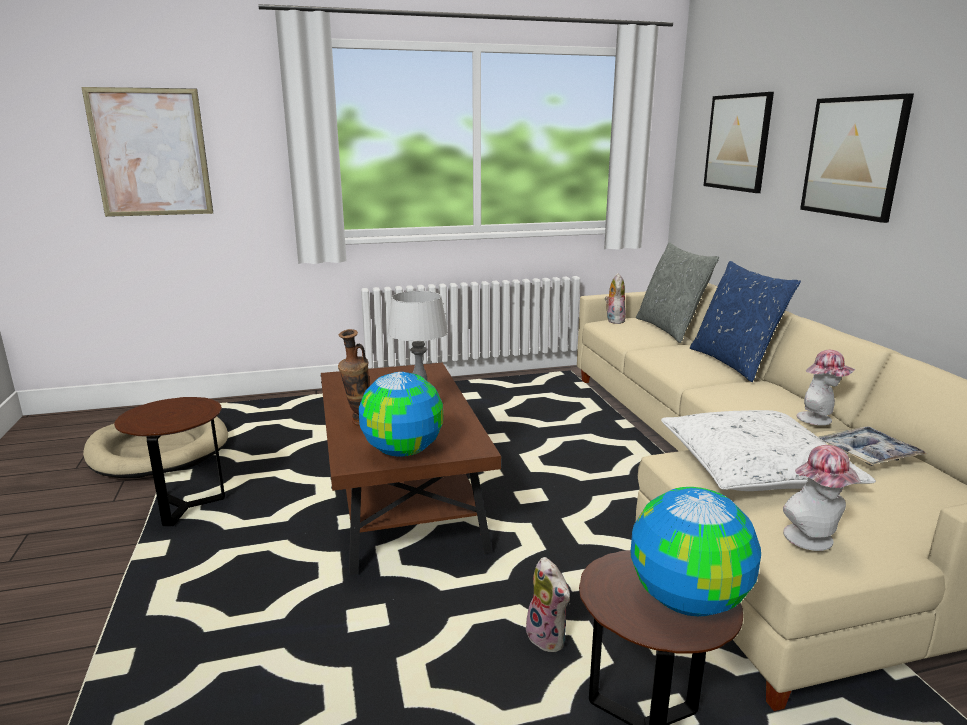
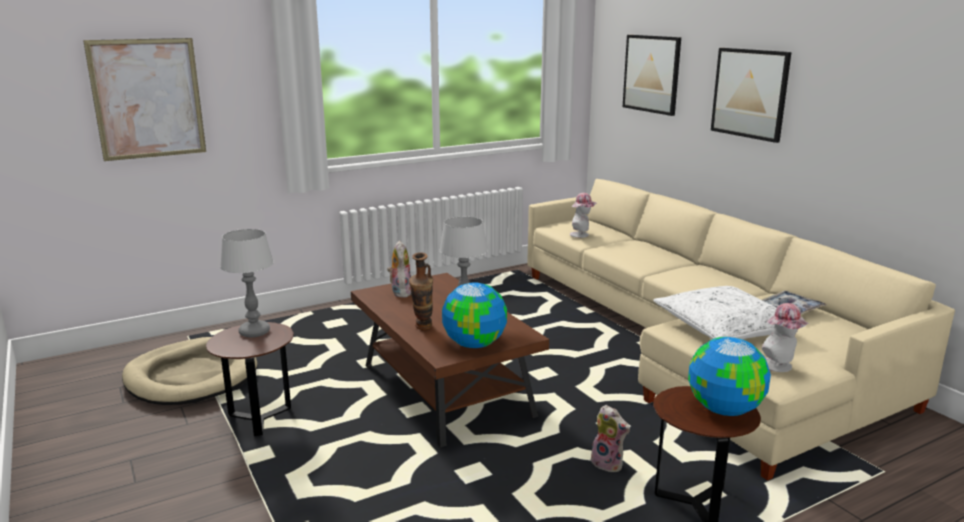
camera: 15 degrees left, 0 degrees up
(179, 407) = (254, 332): none -> table lamp
(614, 320) = (560, 224): plush toy -> plush toy (400, 292)
(670, 329) = (609, 228): grey pillow -> none
(734, 363) = (672, 252): blue pillow -> none
(819, 419) = (749, 289): hat -> hat (582, 235)

